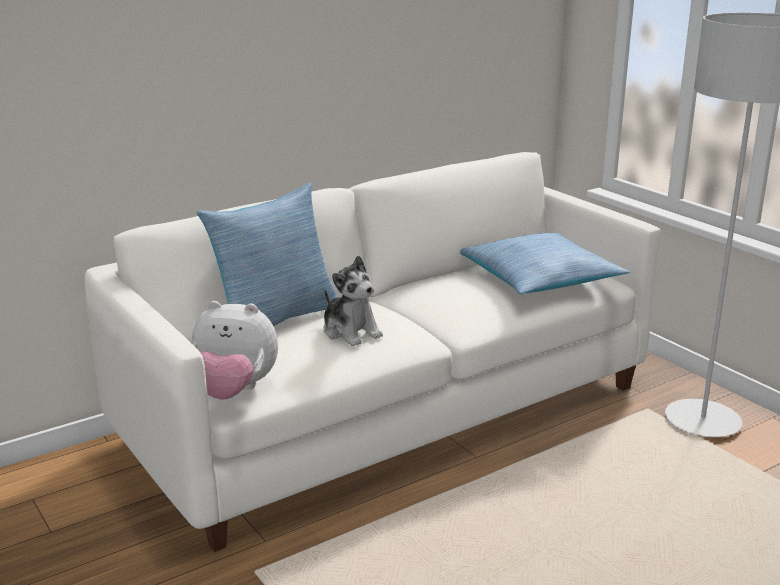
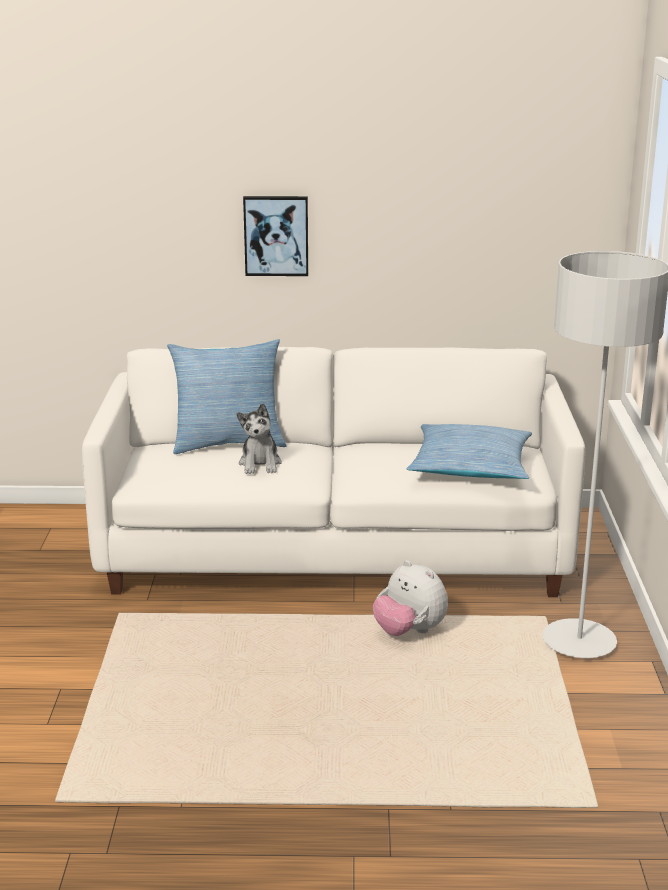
camera: 35 degrees right, 0 degrees up
(233, 391) = (142, 481): plush toy -> plush toy (409, 631)
(258, 63) = (276, 235): none -> picture

